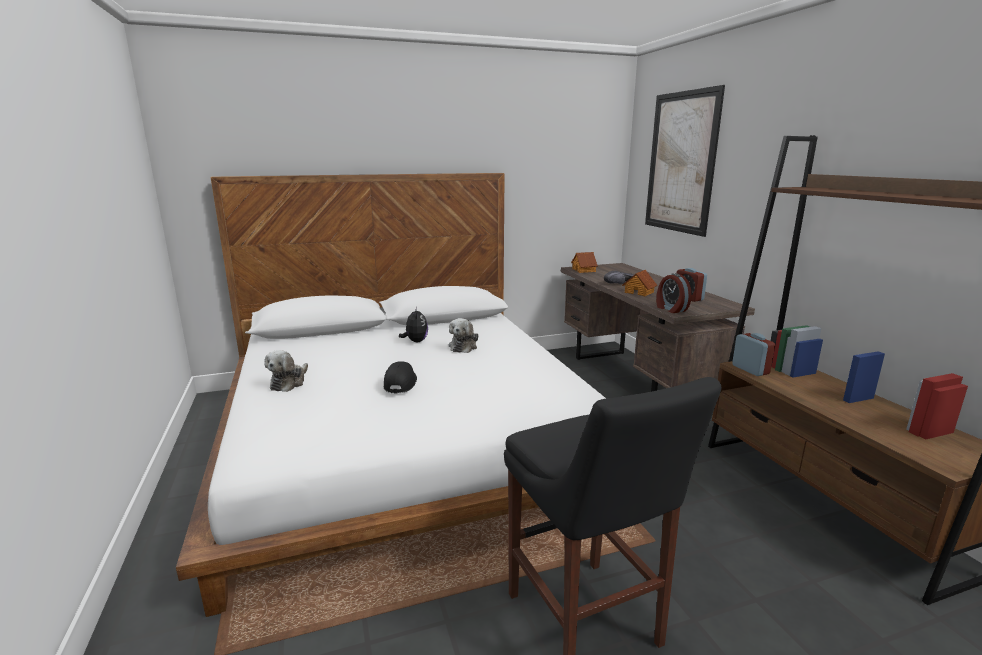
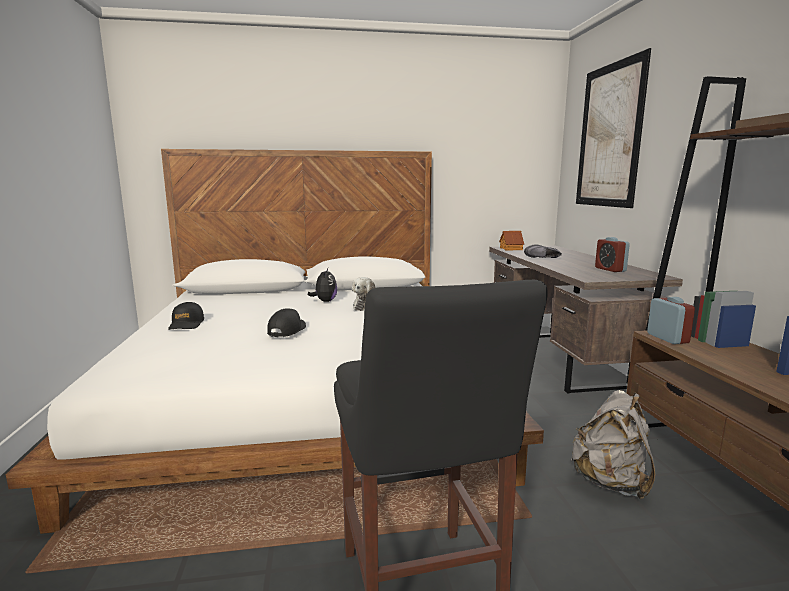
camera: 10 degrees right, 5 degrees down
(289, 382) = (186, 324): plush toy -> black cap
(639, 292) = (558, 264): toy house -> none
(671, 309) = (585, 276): alarm clock -> none
(710, 501) = (610, 482): none -> grey backpack

